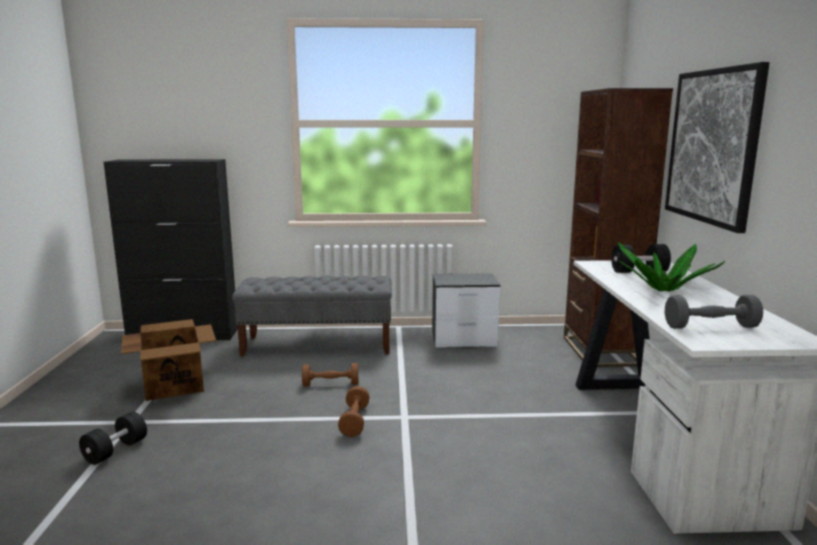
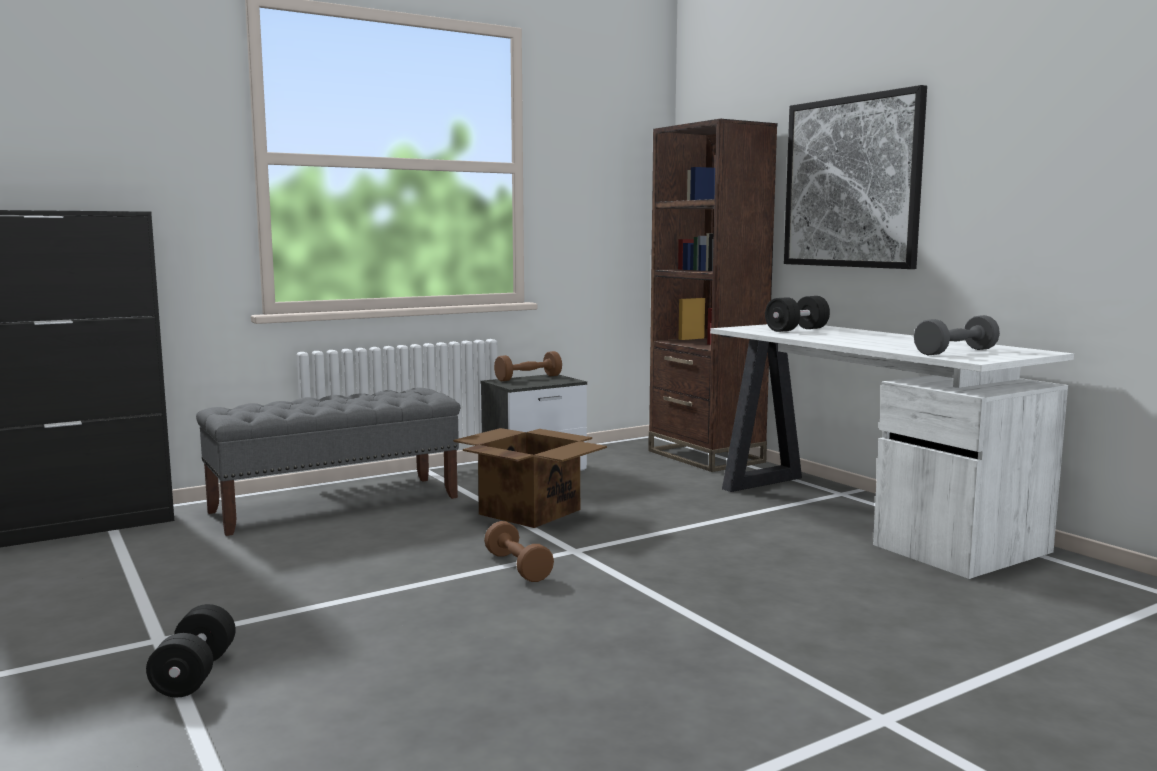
camera: 30 degrees left, 5 degrees down
(174, 385) = (164, 585): cardboard box -> cardboard box (529, 511)
(330, 384) = (424, 539): brown dumbbell -> brown dumbbell (528, 378)
(663, 290) = (853, 337): potted plant -> none

